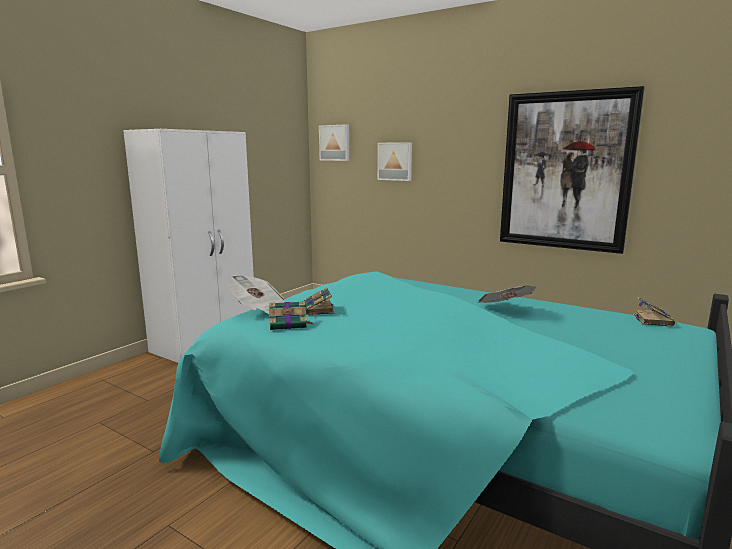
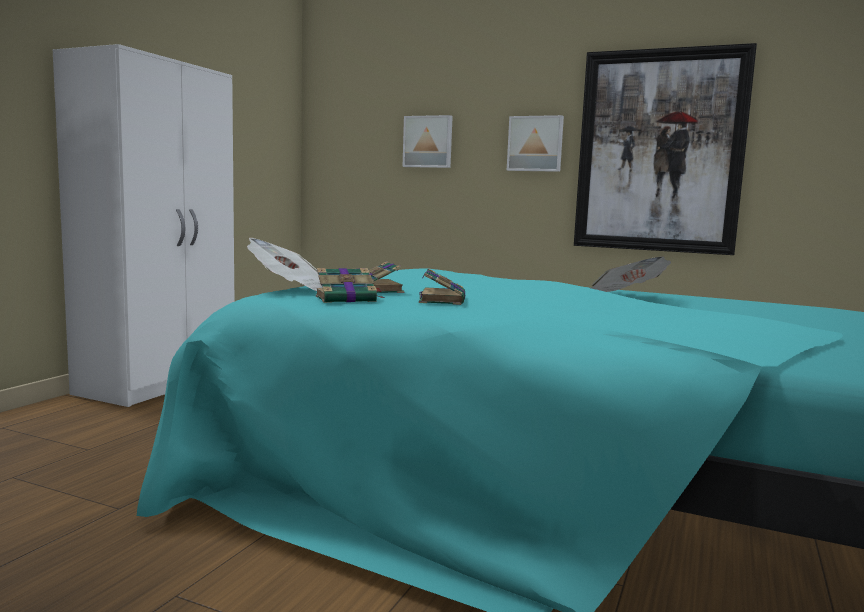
camera: 10 degrees left, 5 degrees down
(335, 143) = (341, 117): picture -> picture (535, 144)
(652, 320) = (813, 305): book -> book (442, 300)

